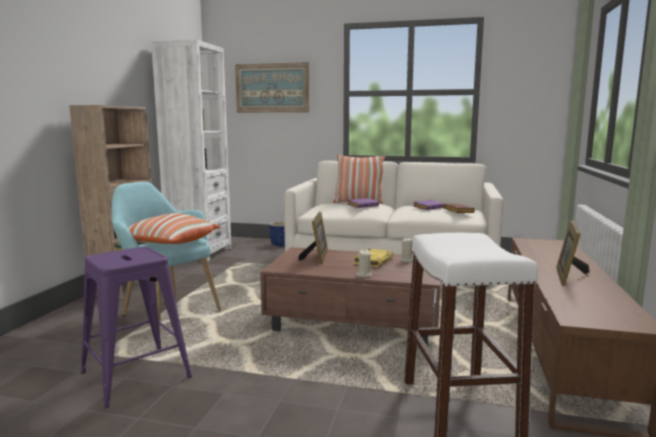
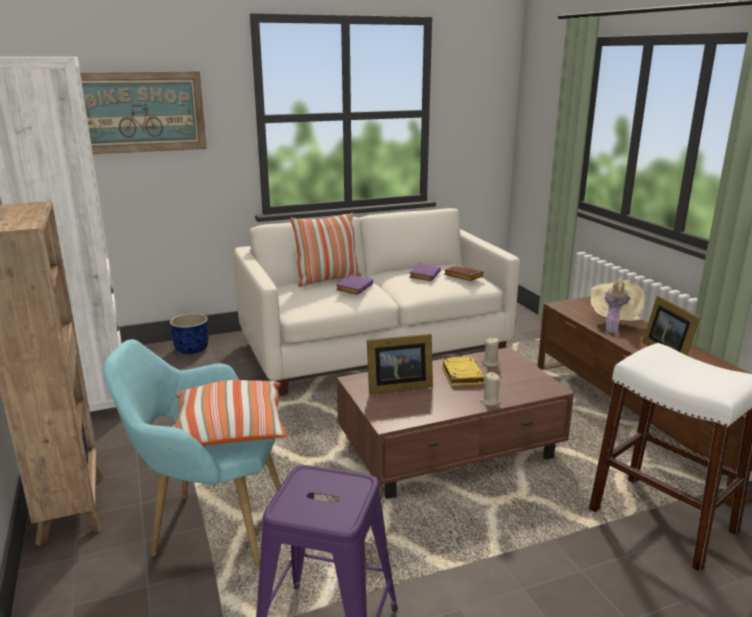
camera: 35 degrees left, 10 degrees up
(317, 257) = (396, 386): picture frame -> picture frame turned 105 degrees clockwise
(555, 254) = (613, 322): none -> beige hat

